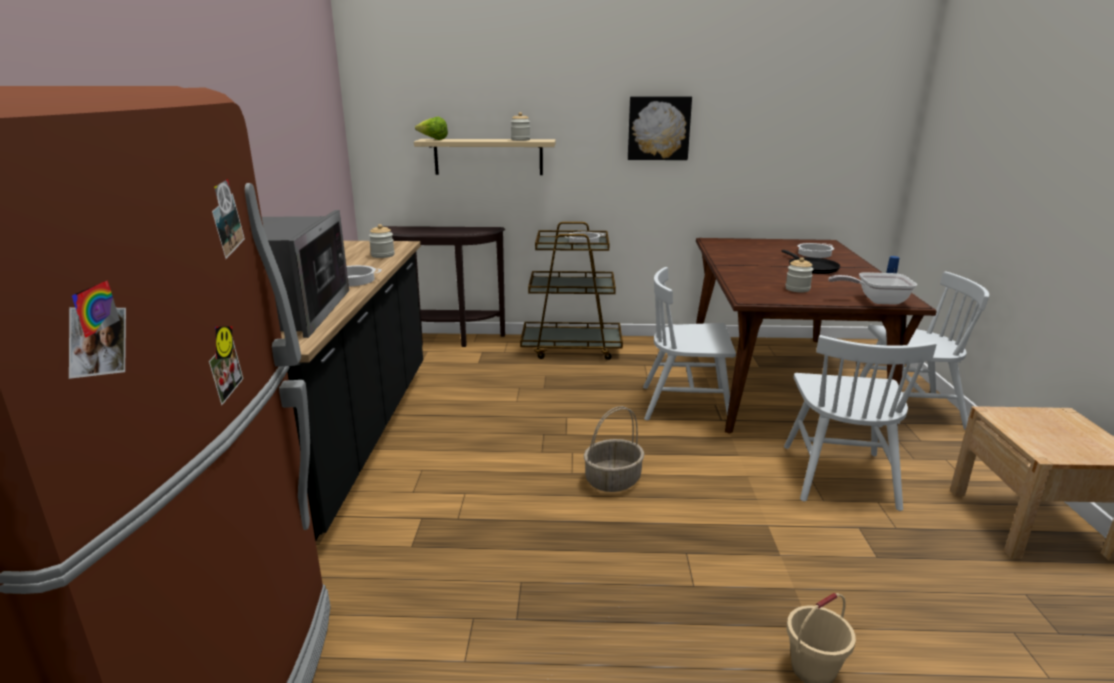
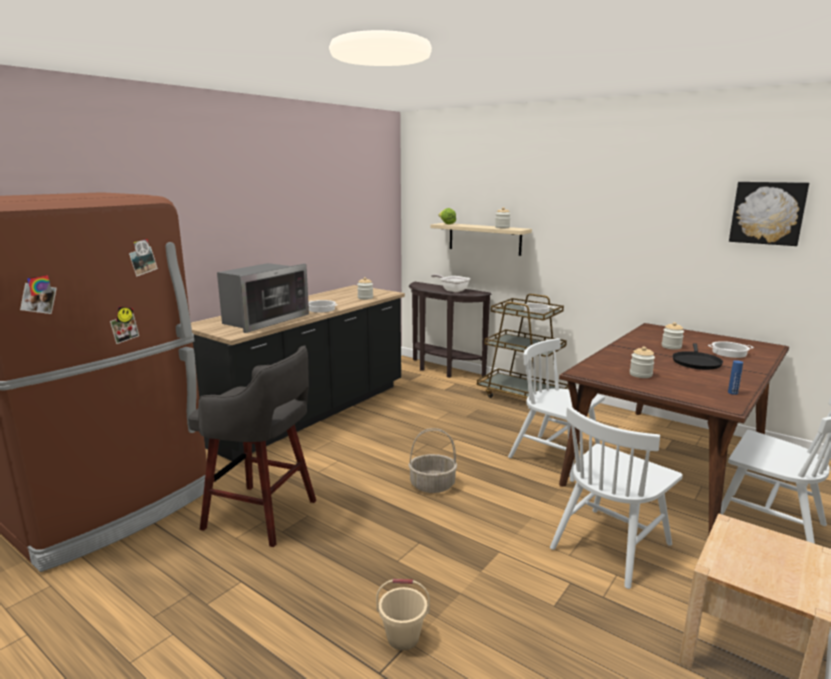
camera: 35 degrees right, 5 degrees down
(462, 609) = (263, 515): none -> grey stool
(658, 128) = (613, 225): picture -> picture (767, 213)
(765, 257) = (671, 347): none -> jar
(876, 300) = (695, 398): frying pan -> frying pan (452, 290)

